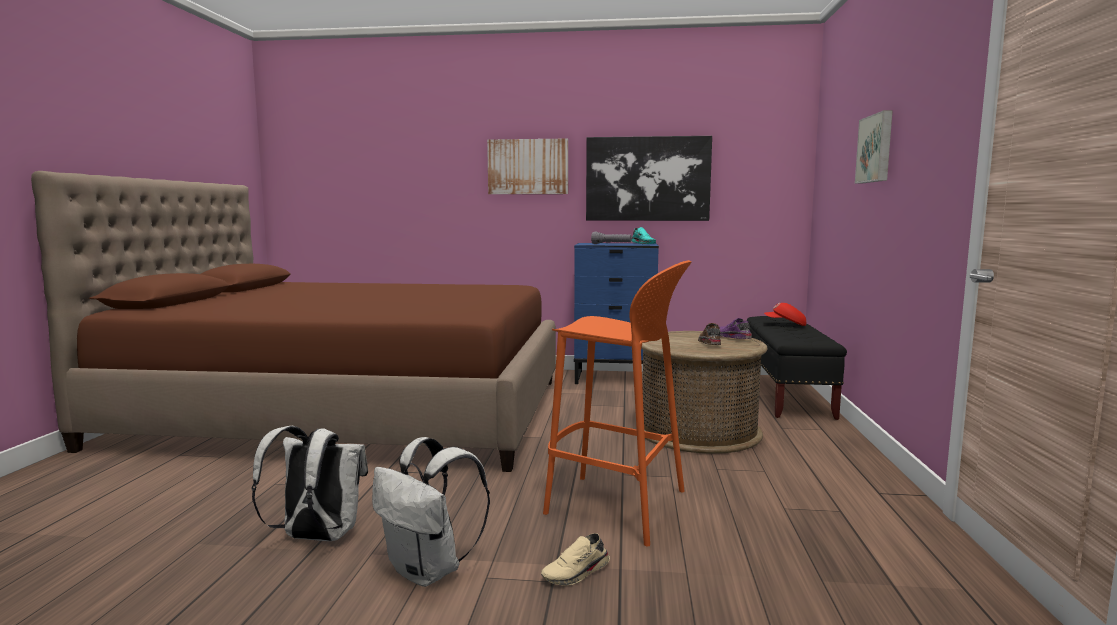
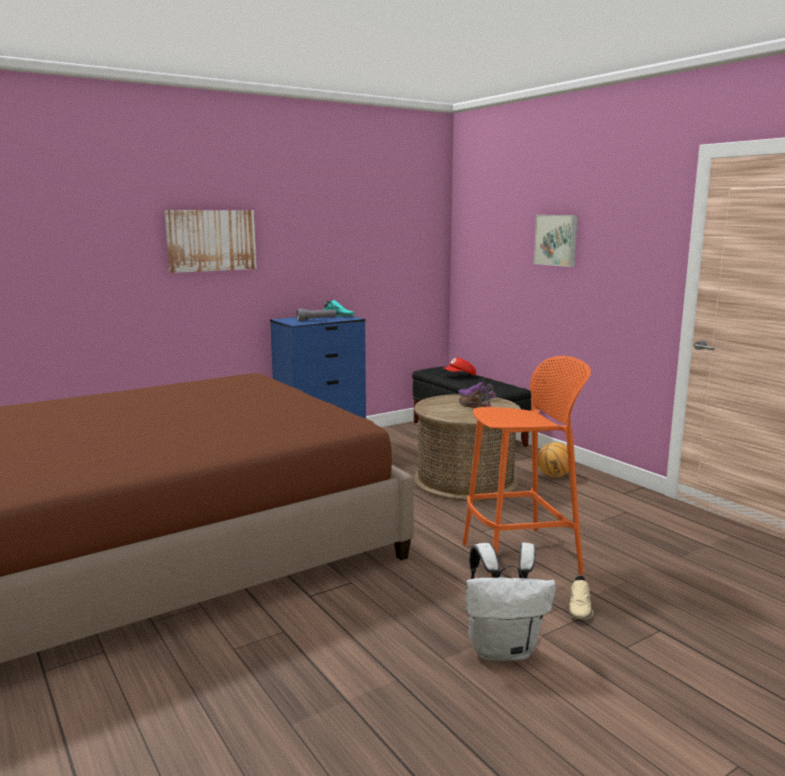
camera: 40 degrees left, 5 degrees up
(316, 537) = (379, 669): white backpack -> none
(647, 179) = (327, 250): picture -> none
(814, 452) = (554, 476): none -> basketball

